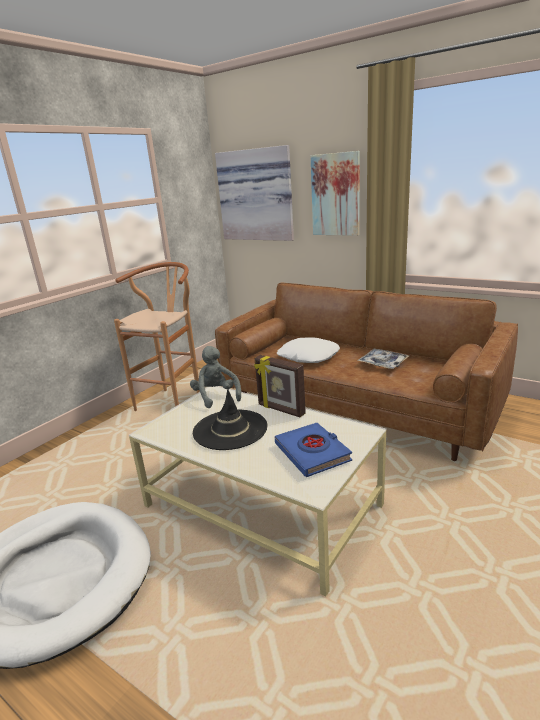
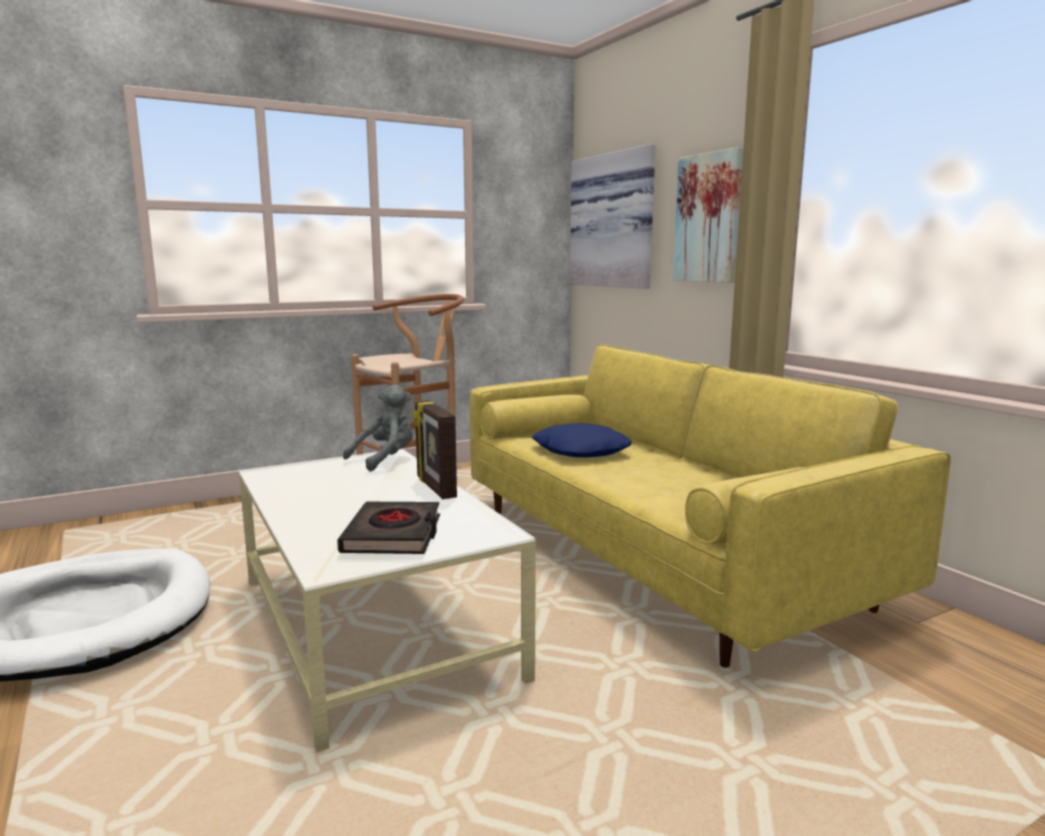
camera: 25 degrees right, 10 degrees down
(216, 396) = (385, 460): grey plush toy -> grey plush toy turned 45 degrees clockwise
(230, 429) = (344, 491): black hat -> none
(308, 356) = (580, 451): white pillow -> blue pillow
(312, 453) = (393, 535): blue book -> black book
(357, 405) = (655, 554): brown sofa -> yellow sofa
(383, 363) = (676, 478): tray -> none

